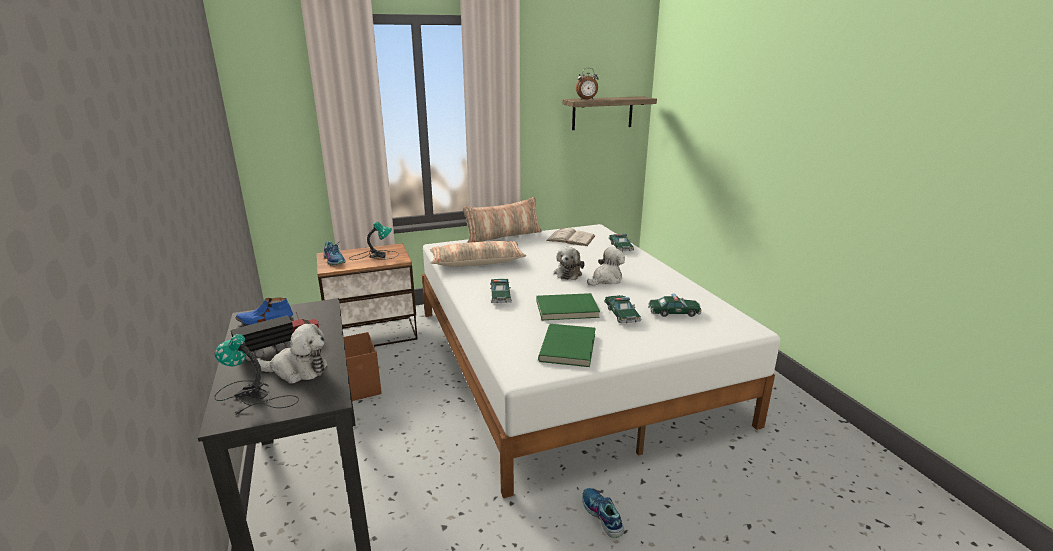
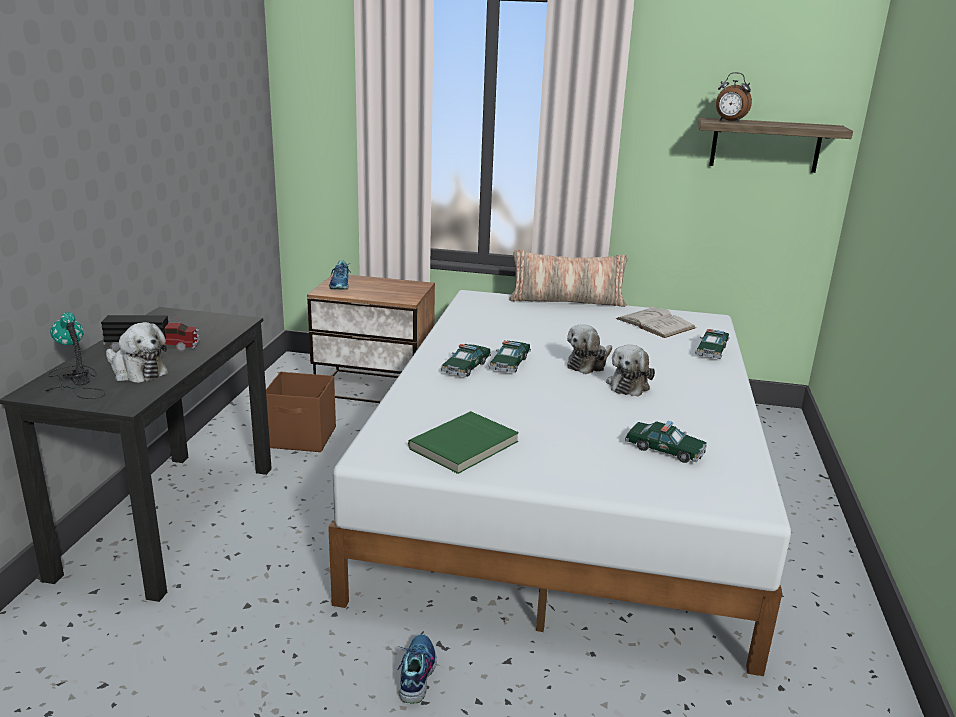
camera: 30 degrees right, 0 degrees up
(265, 320) = (174, 320): blue shoe -> none
(376, 255) = (387, 289): table lamp -> none
(477, 262) = (491, 323): pillow -> none
(567, 309) = (524, 404): green book -> none
(606, 279) = (629, 384): plush toy -> plush toy turned 120 degrees clockwise
(621, 314) = (586, 430): toy car -> toy car (510, 363)

